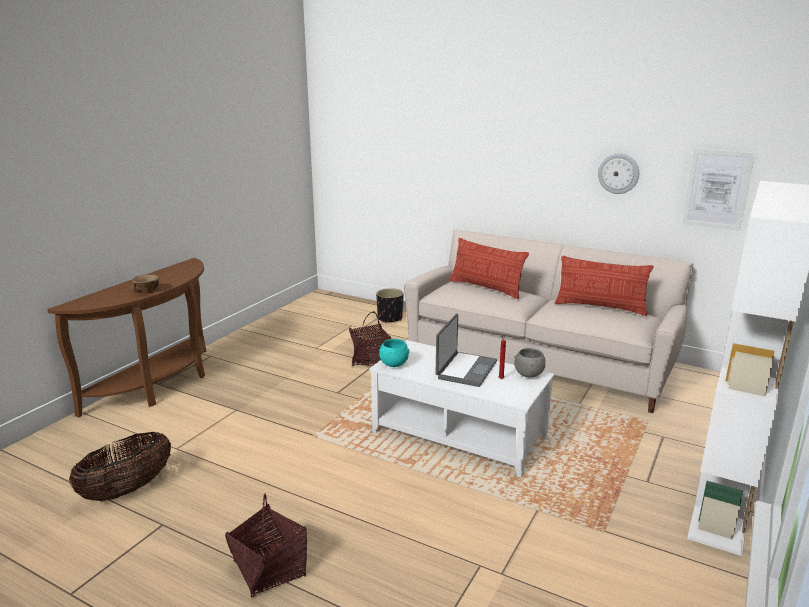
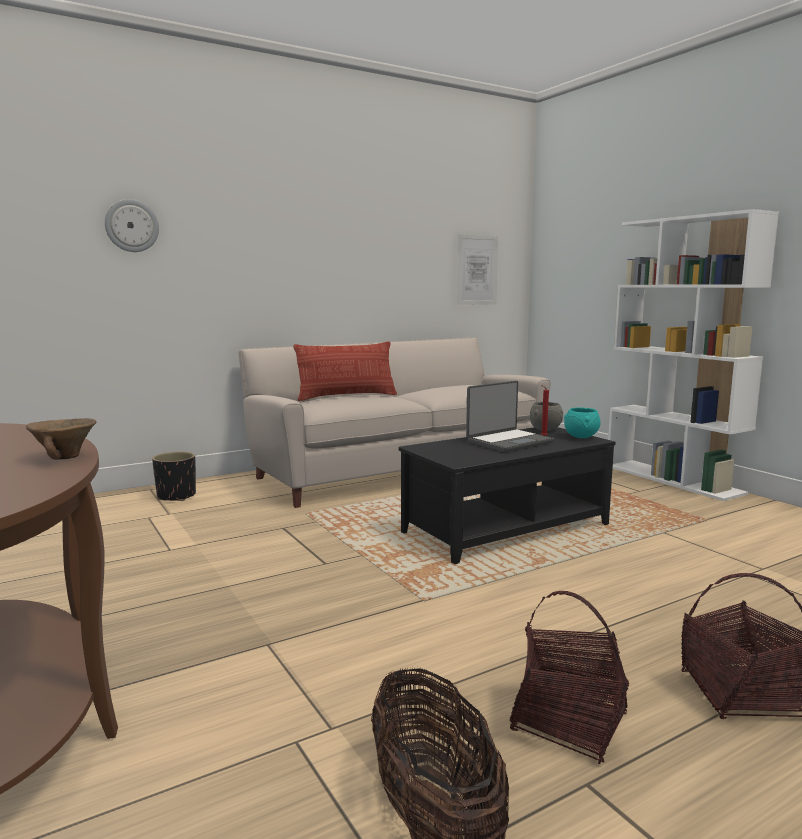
camera: 60 degrees left, 10 degrees down
(370, 359) = (267, 528): basket -> basket (569, 723)
(394, 365) = (462, 459): turquoise bowl -> turquoise bowl (581, 437)
(459, 435) = (505, 528): white coffee table -> black coffee table
(465, 370) = (508, 442): laptop -> laptop turned 90 degrees clockwise
(600, 307) = (456, 386): pillow -> none
(618, 173) = (403, 262): wall clock -> wall clock (132, 226)

